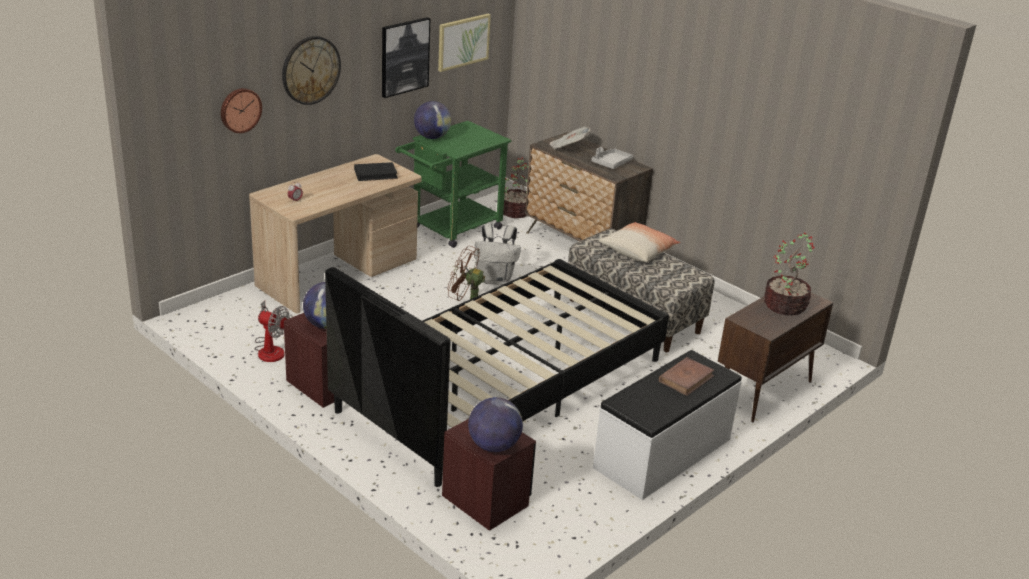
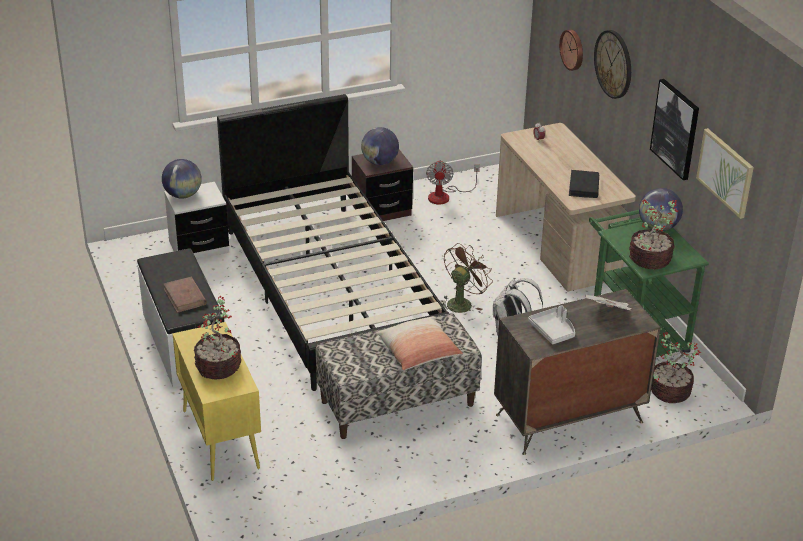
camera: 115 degrees right, 5 degrees up
(270, 349) = (445, 196): fan -> fan turned 45 degrees counterclockwise
(484, 138) = (649, 260): none -> potted plant
(485, 500) = (199, 247): brown nightstand -> white nightstand
(762, 392) = (220, 438): brown cabinet -> yellow cabinet

